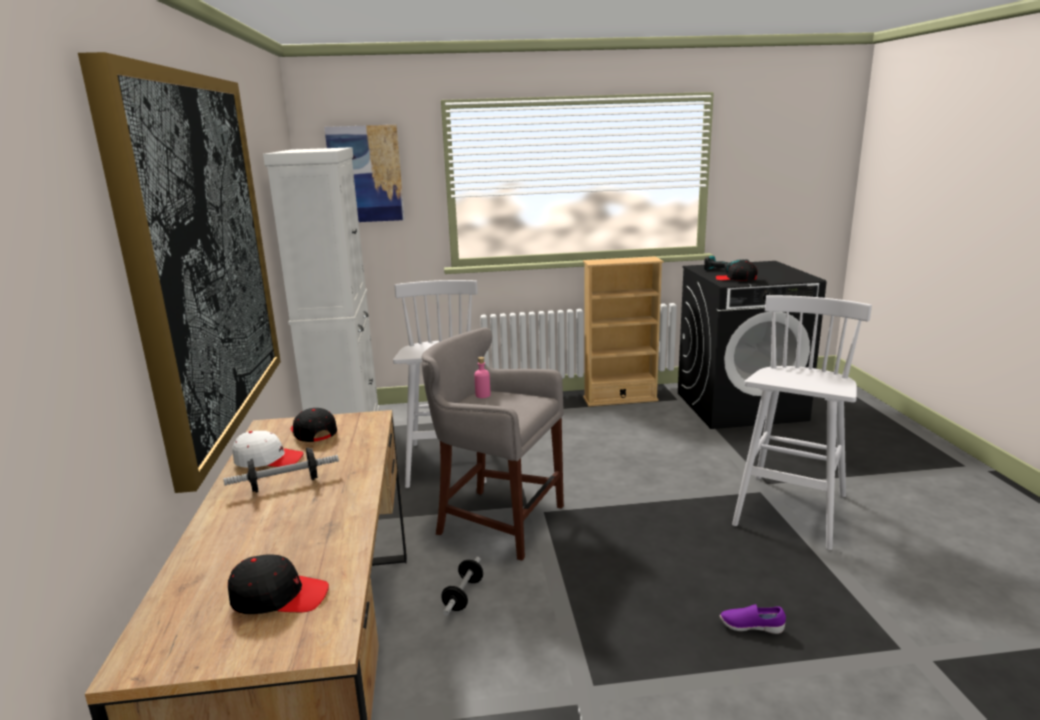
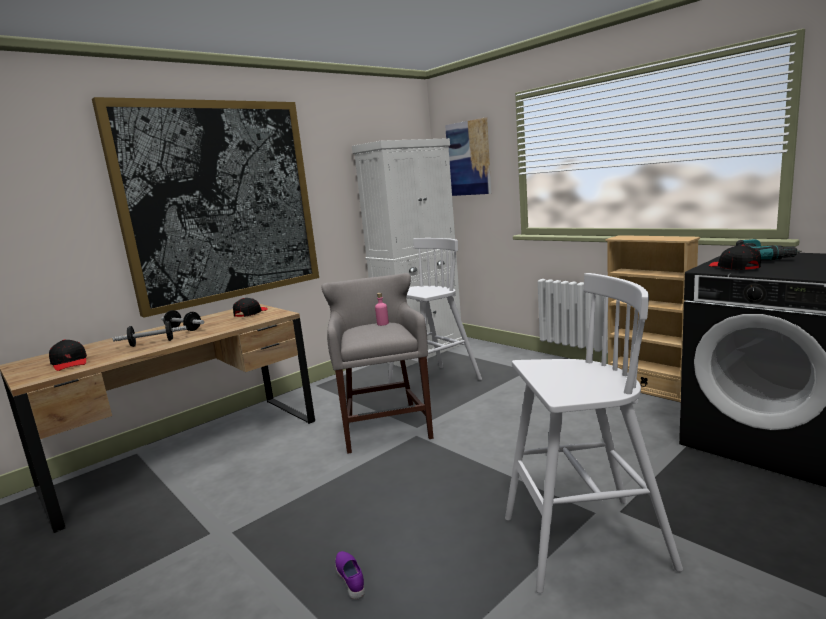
camera: 55 degrees right, 5 degrees down
(268, 459) = (210, 319): white cap -> none
(463, 595) = (291, 452): dumbbell -> dumbbell (152, 343)

